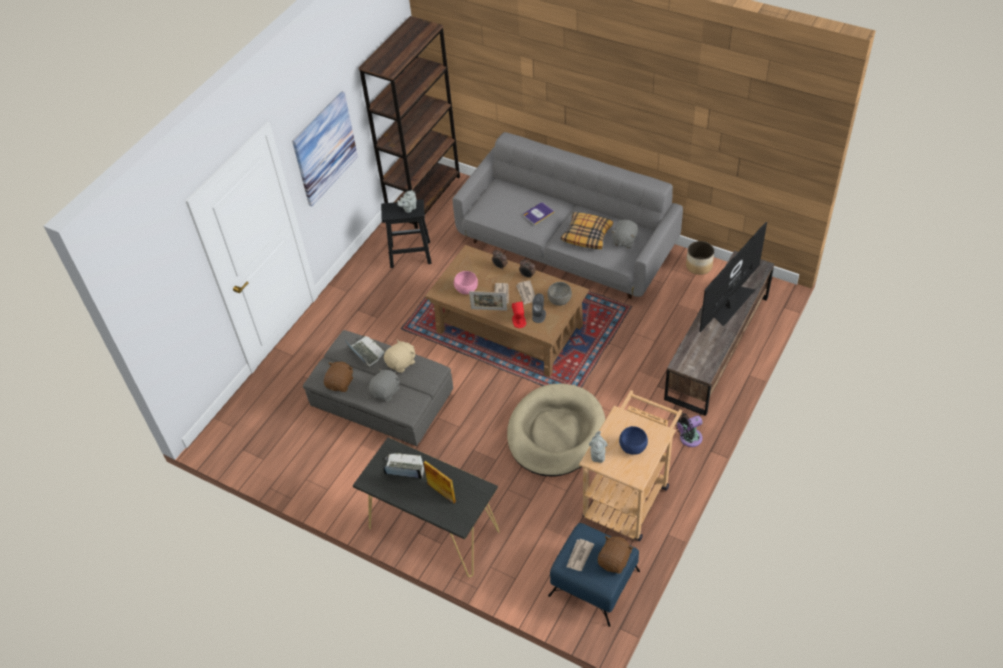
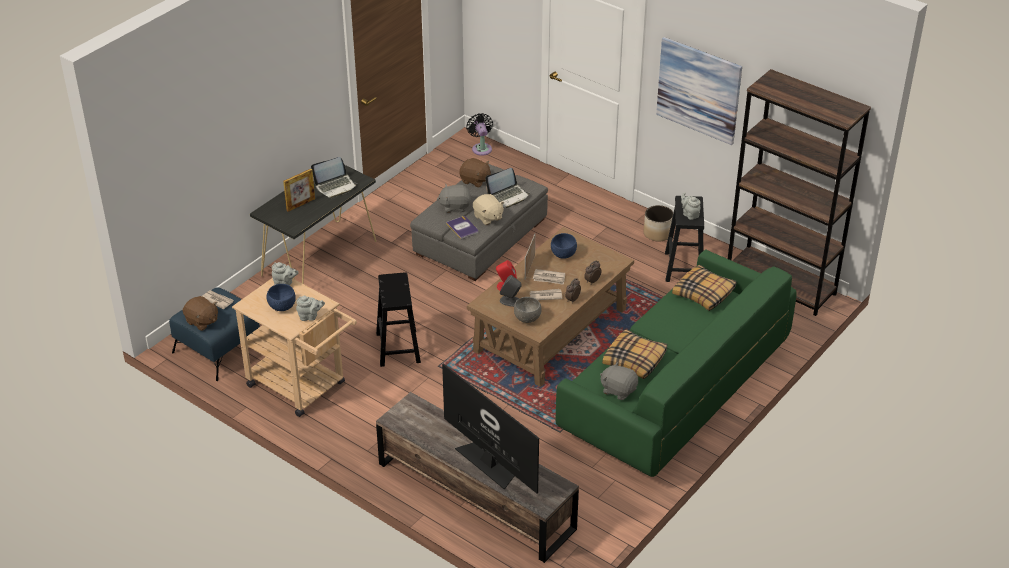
camera: 95 degrees right, 10 degrees down
(386, 391) = (455, 206): grey plush toy -> grey plush toy turned 135 degrees clockwise
(404, 469) = (335, 186): laptop -> laptop turned 45 degrees clockwise
(466, 290) = (563, 254): pink bowl -> blue bowl
(494, 205) = (704, 294): none -> pillow
(538, 213) = (679, 324): book -> book (462, 228)
(556, 433) = (397, 347): beige dog bed -> black stool
(566, 247) = (673, 391): grey sofa -> green sofa
(641, 421) = (310, 317): none -> grey teapot
(688, 438) = (353, 444): black fan -> black fan (481, 148)
(699, 266) = (614, 507): planter -> planter (657, 234)

